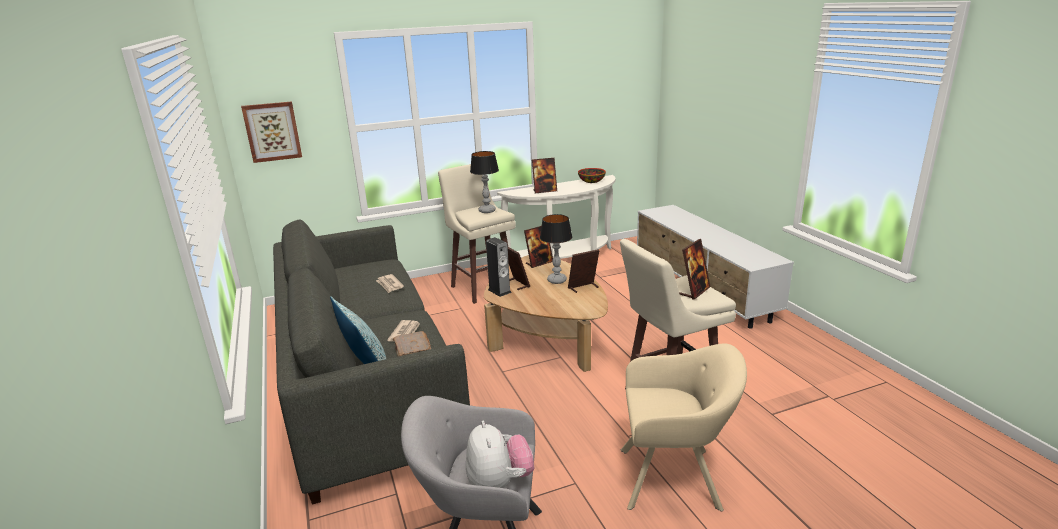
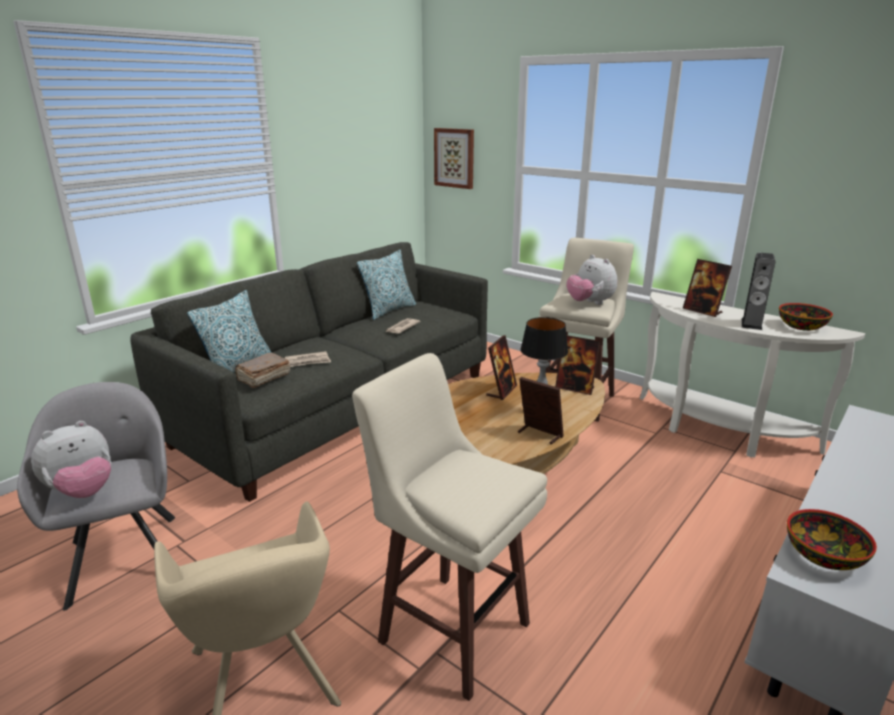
camera: 60 degrees right, 0 degrees up
(338, 283) = (389, 310): none -> pillow
(487, 210) = (590, 303): table lamp -> plush toy
(499, 291) = (473, 386): speaker -> speaker (751, 324)
(694, 291) = (472, 487): picture frame -> none
(743, 257) = (822, 555): none -> bowl

